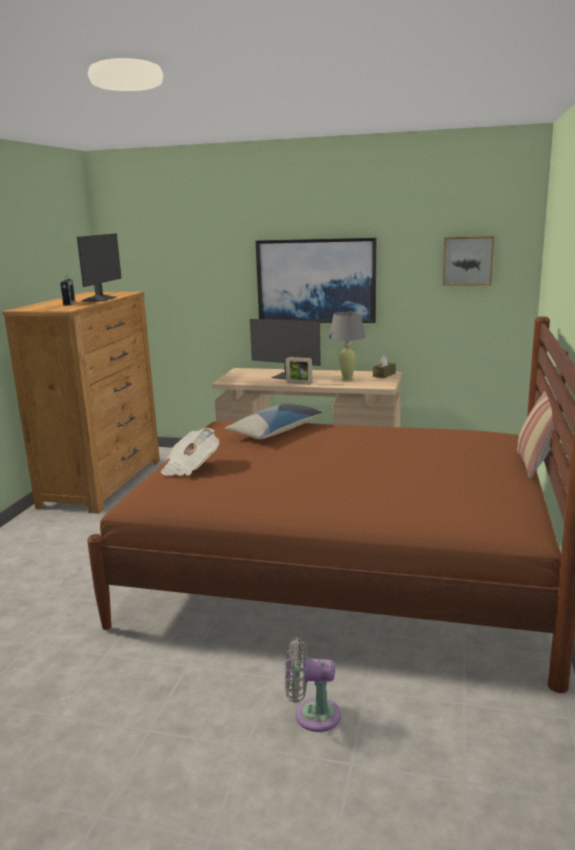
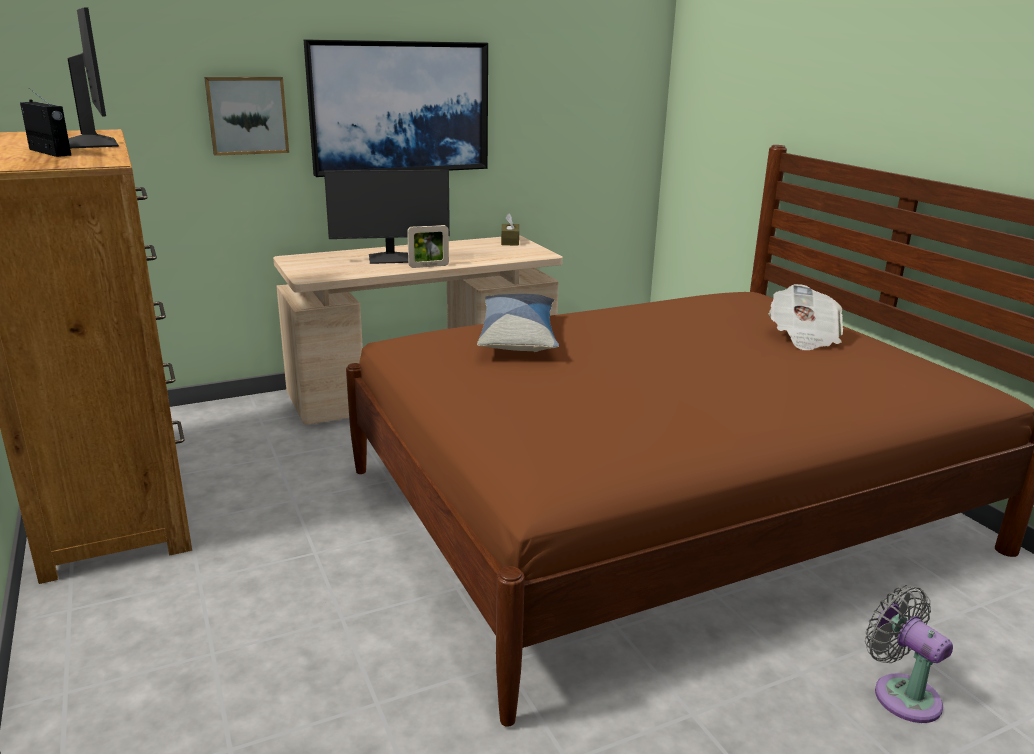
camera: 40 degrees left, 5 degrees up
(190, 467) = (522, 415): newspaper -> newspaper (803, 337)
(312, 714) = (901, 693): grey fan -> grey fan turned 90 degrees clockwise
(347, 379) = (477, 252): grey table lamp -> none
(467, 261) = (594, 79): picture -> picture (247, 115)
(535, 464) = (842, 319): pillow -> none

